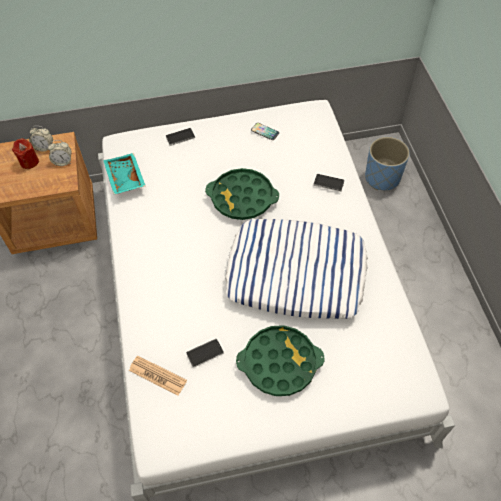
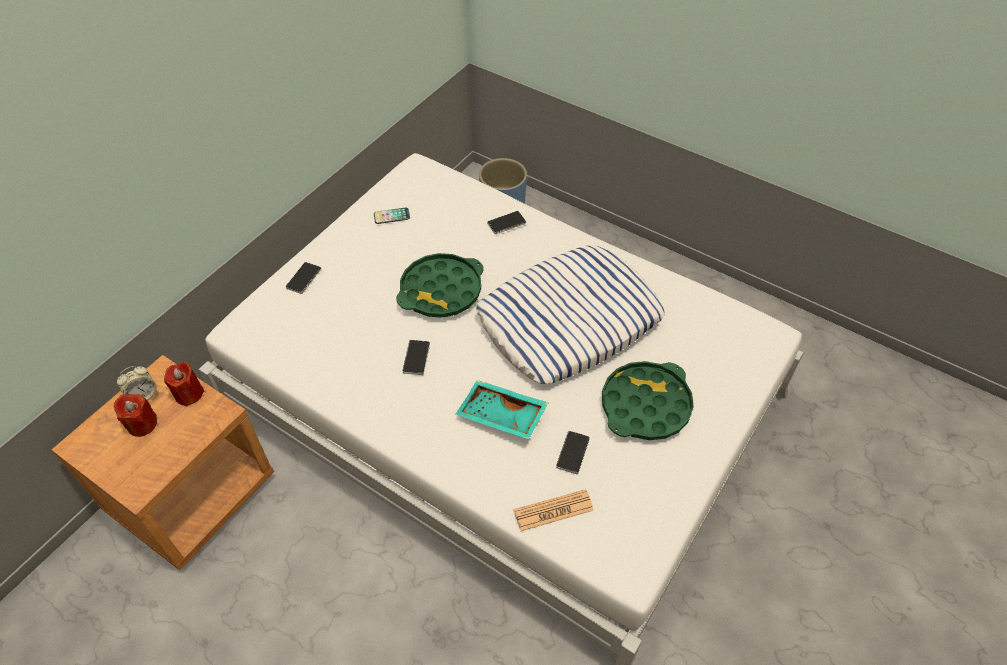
camera: 45 degrees left, 5 degrees down
(63, 161) = (189, 394): alarm clock -> red candle
(124, 178) = (288, 360): turquoise tray -> turquoise tray (501, 416)
(185, 227) = (416, 358): none -> phone

